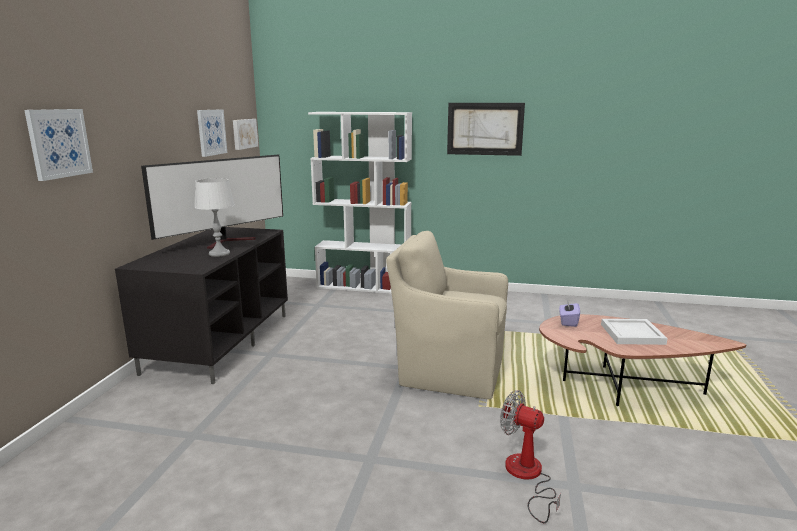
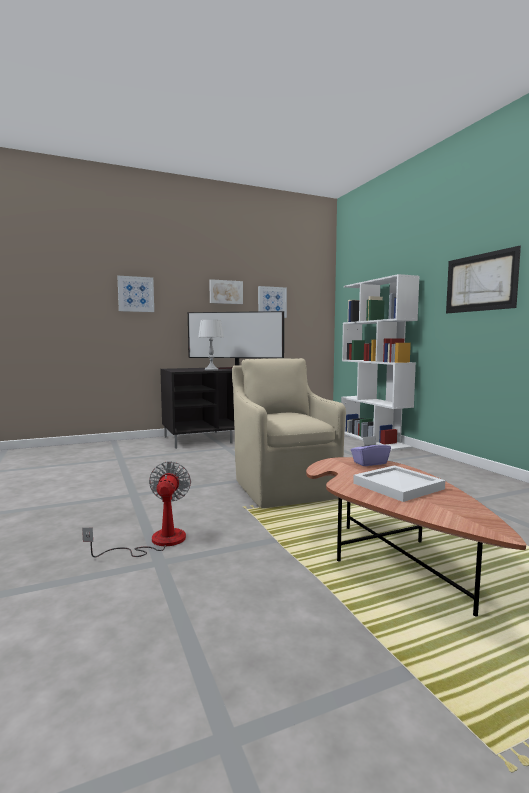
camera: 55 degrees right, 10 degrees down
(244, 133) = (313, 307): picture -> picture (225, 292)

